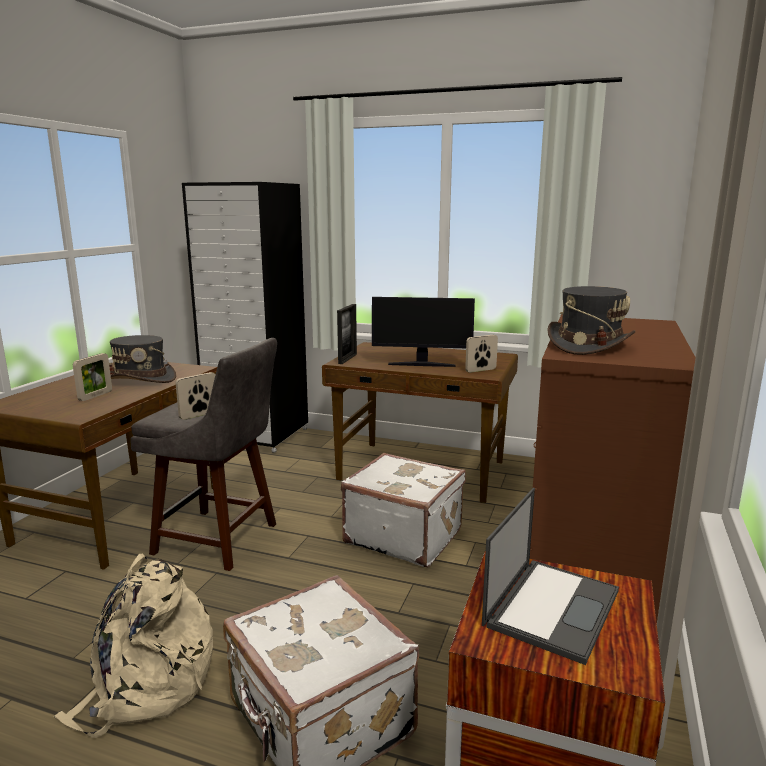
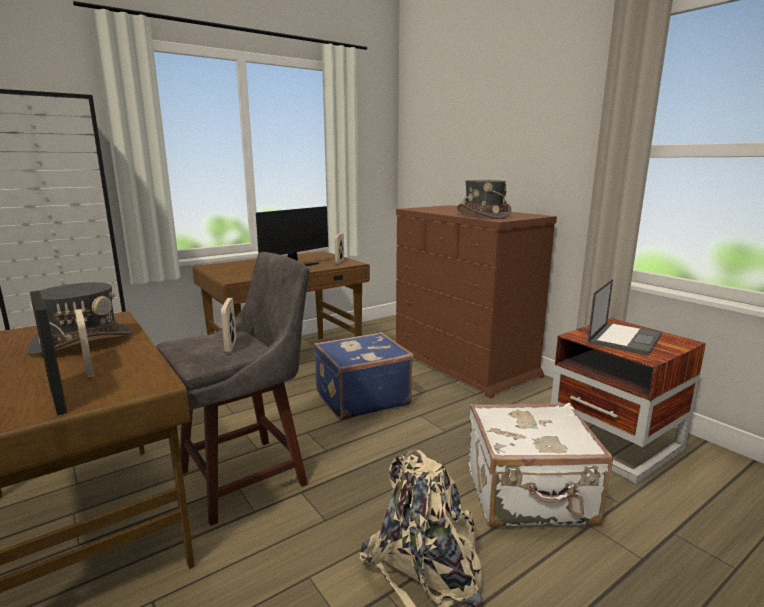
camera: 55 degrees left, 0 degrees up
(347, 359) = (229, 277): picture frame -> picture frame (57, 398)
(404, 535) = (361, 398): white suitcase -> blue suitcase
(552, 606) = (624, 338): laptop -> laptop turned 60 degrees clockwise

